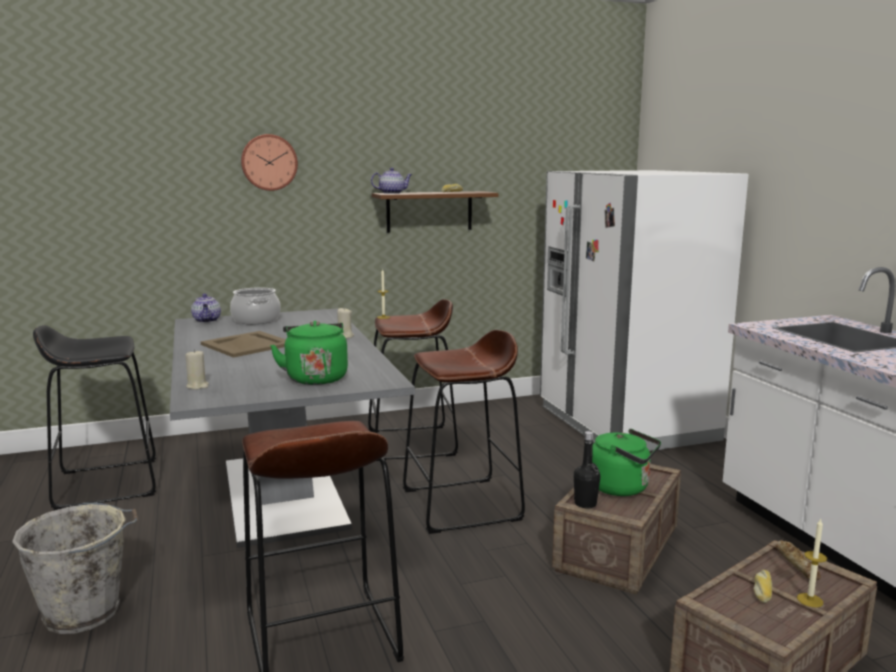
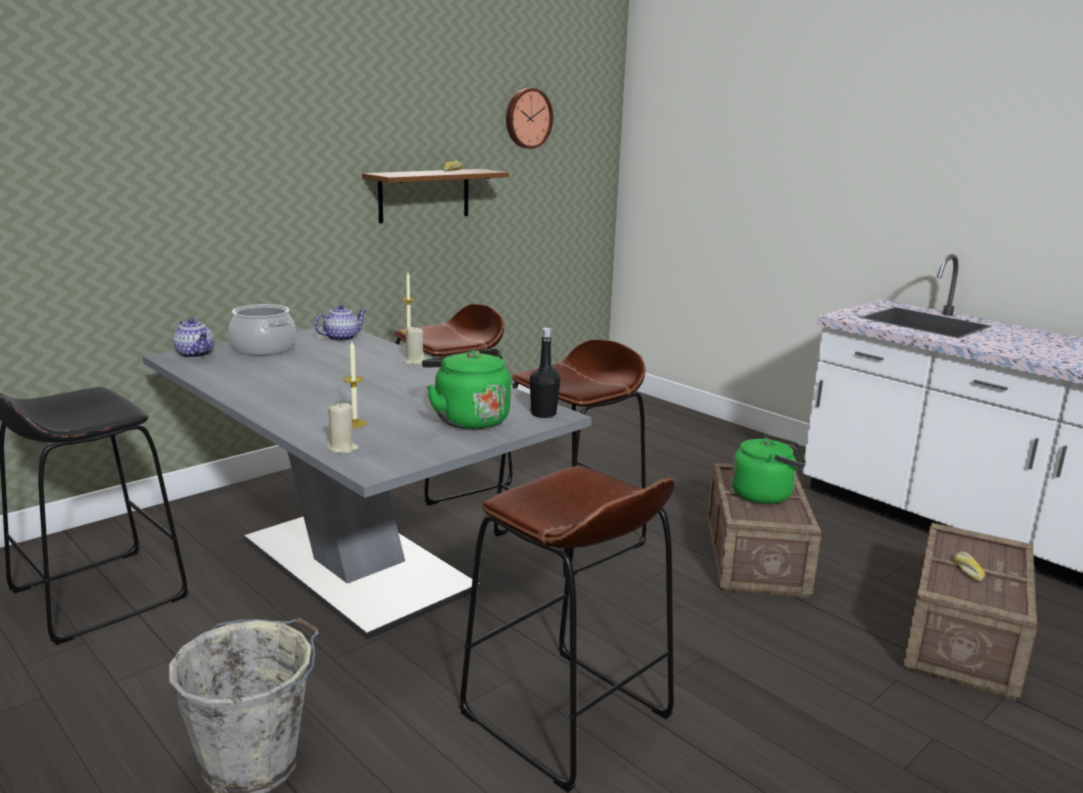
camera: 25 degrees left, 5 degrees up
(247, 345) = (310, 385): beige tray -> none
(269, 162) = (239, 133): wall clock -> wall clock (527, 118)
(392, 193) = (393, 174): teapot -> teapot (342, 338)
(585, 504) = (751, 517): black bottle -> black bottle (543, 414)
(625, 423) = (646, 424): white fridge -> none
(797, 564) = (968, 541): bread -> none
(810, 600) = (1006, 571): candle -> candle (355, 423)

